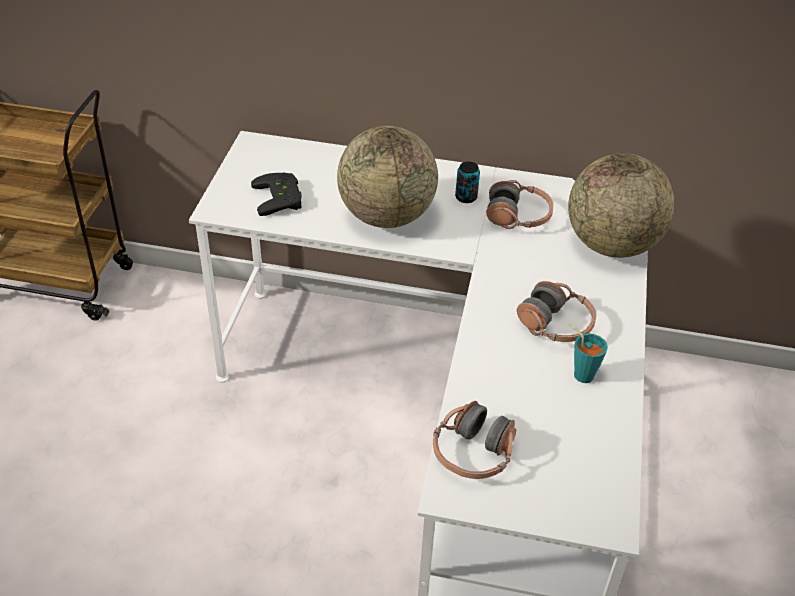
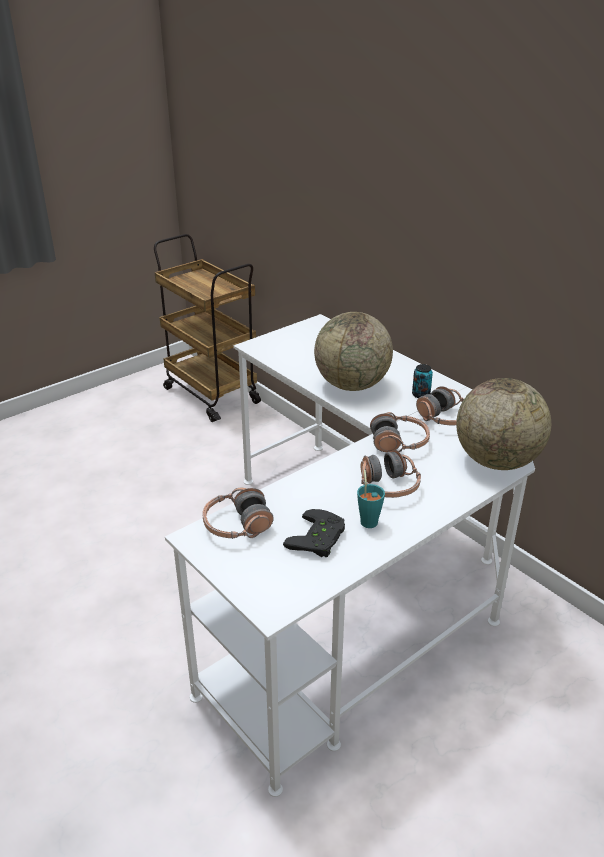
camera: 40 degrees right, 10 degrees down
(281, 198) = (299, 353): black game controller -> black game controller (319, 539)
(509, 267) = (399, 442): none -> headphones

